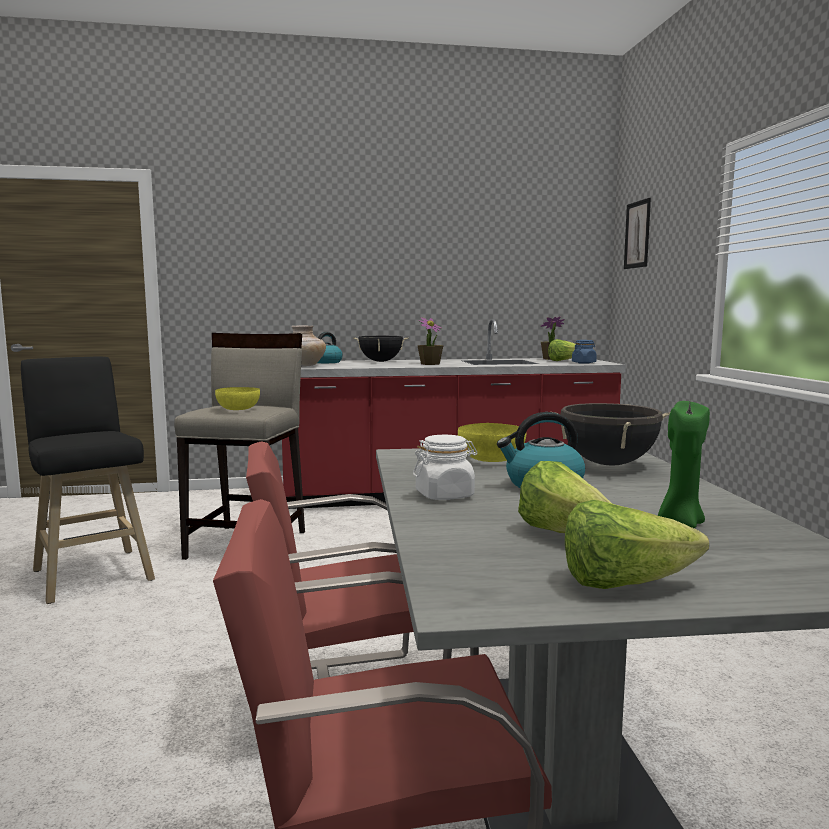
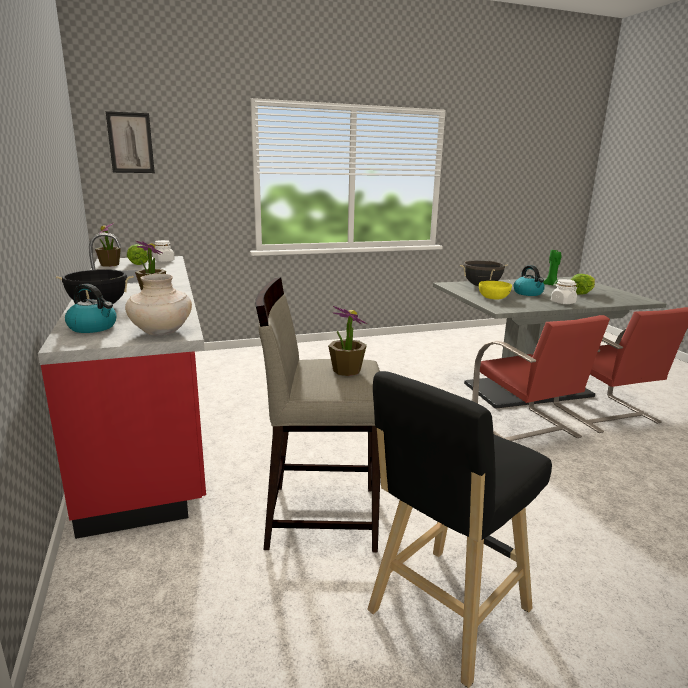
camera: 100 degrees left, 10 degrees up
(238, 409) = (346, 370): yellow bowl -> potted plant
(584, 363) = (164, 261): blue jar -> white jar
(623, 584) = (610, 291): lettuce -> none

